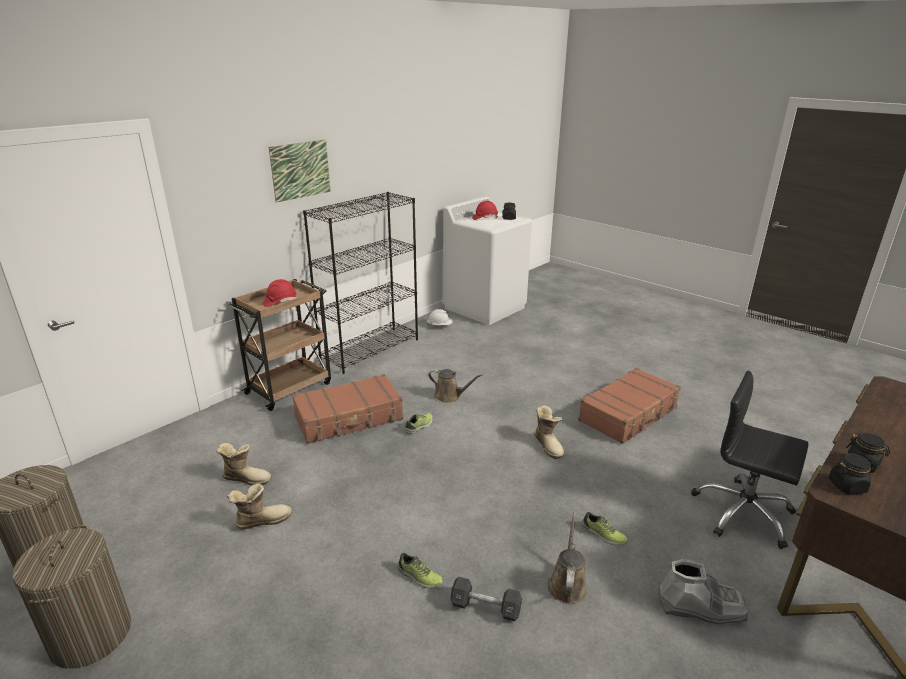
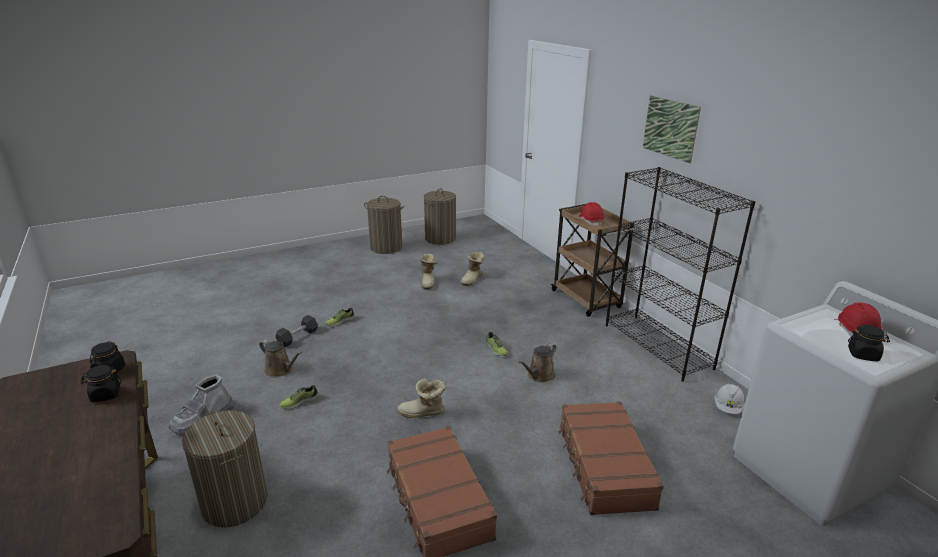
camera: 110 degrees right, 0 degrees up
(349, 418) = (525, 320): brown suitcase -> brown suitcase (604, 466)
(742, 513) = (235, 503): black office chair -> laundry basket

